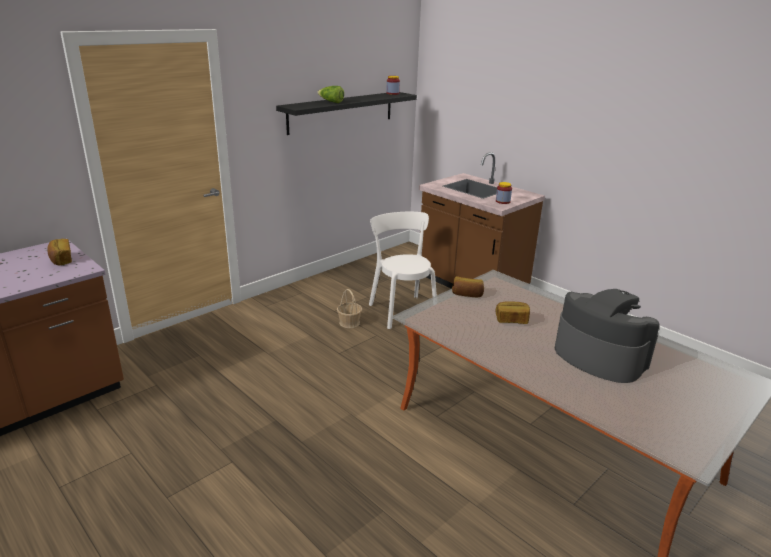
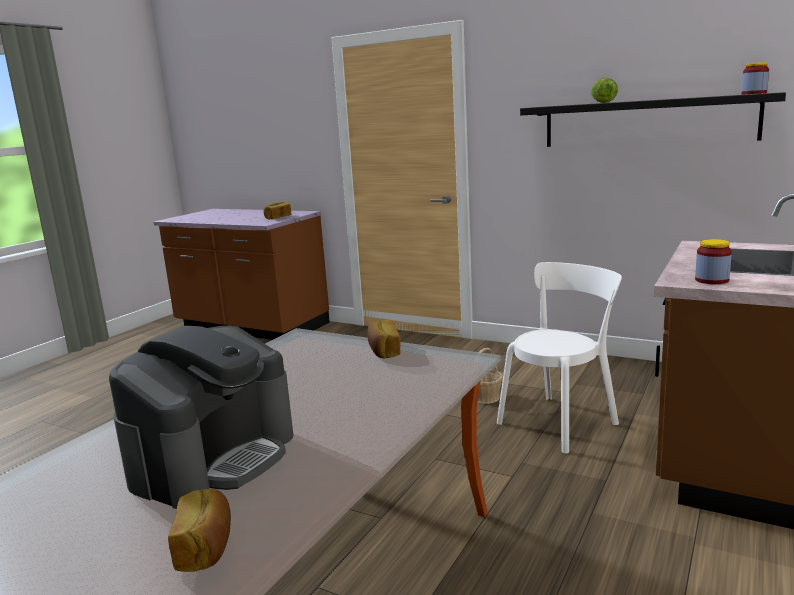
camera: 75 degrees right, 10 degrees down
(511, 320) = (317, 385): bread -> bread (206, 547)

